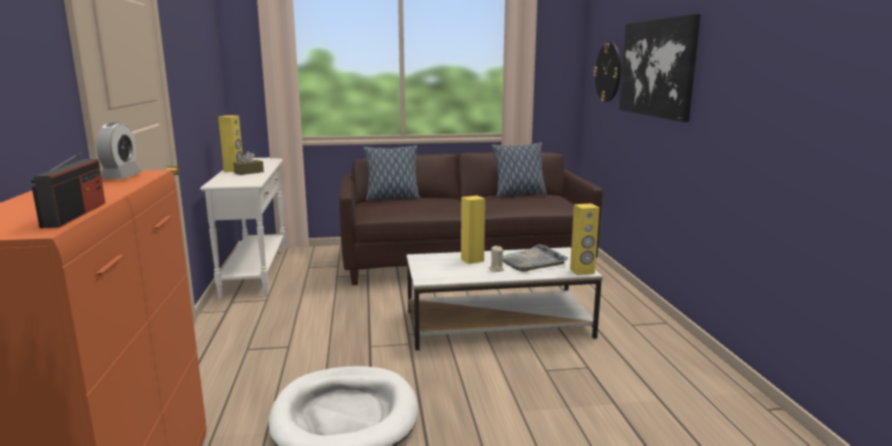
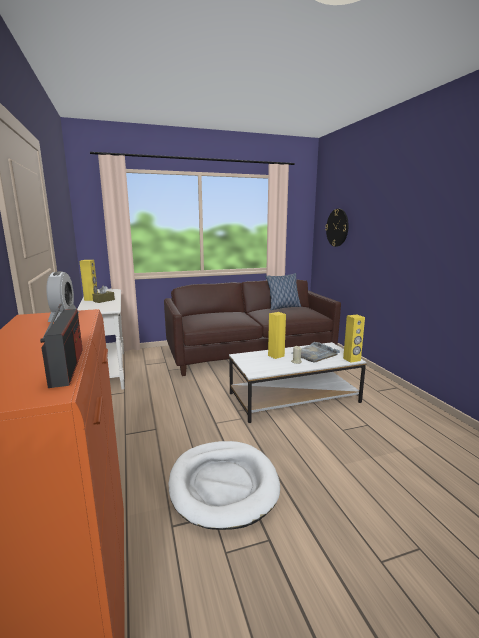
camera: 10 degrees left, 0 degrees up
(392, 198) = (202, 314): pillow -> none
(657, 68) = (380, 225): picture -> none

